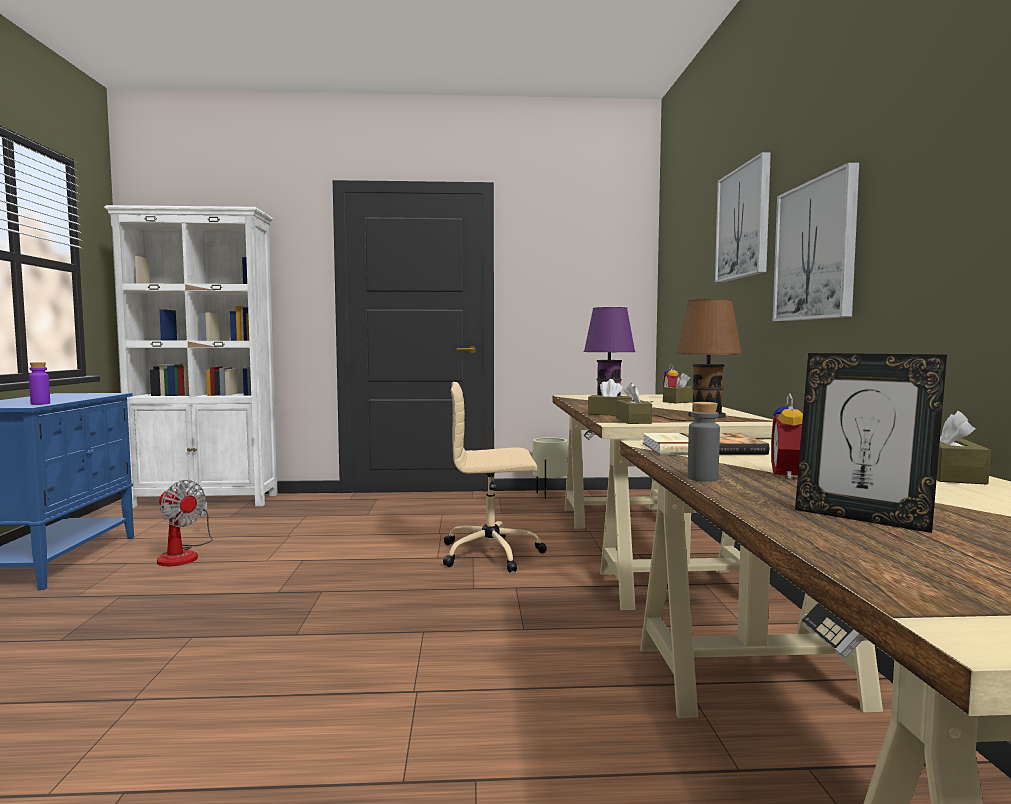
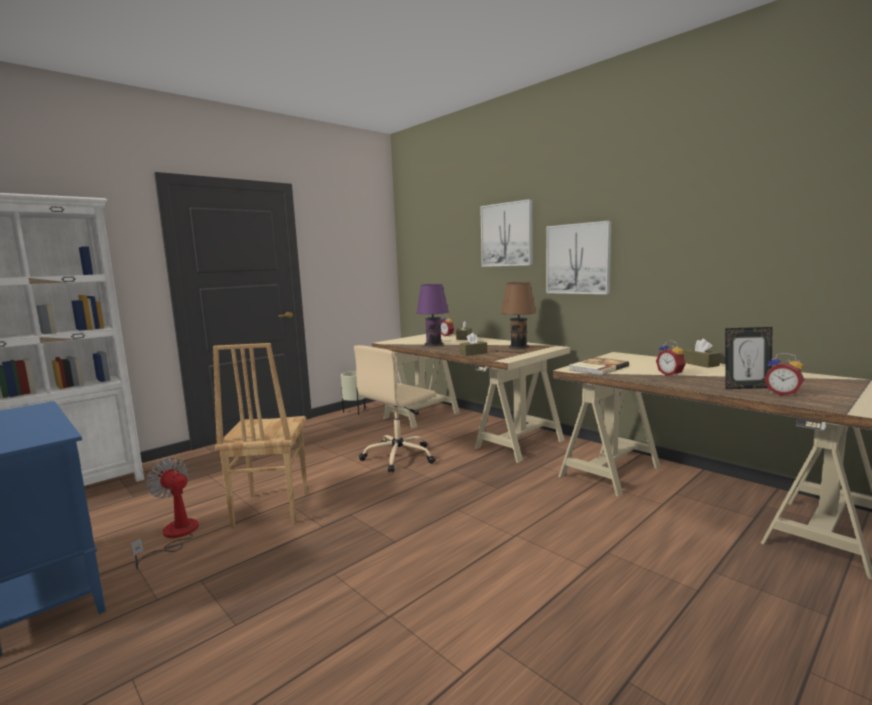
camera: 40 degrees left, 5 degrees up
(40, 404) = (57, 431): purple bottle -> none
(183, 555) = (174, 536): fan -> fan turned 135 degrees counterclockwise
(279, 560) = (270, 509): none -> brown chair
(633, 421) = (504, 356): brown tissue box -> none
(702, 478) = (659, 383): grey bottle -> none
(906, 545) = (783, 393): none -> alarm clock

